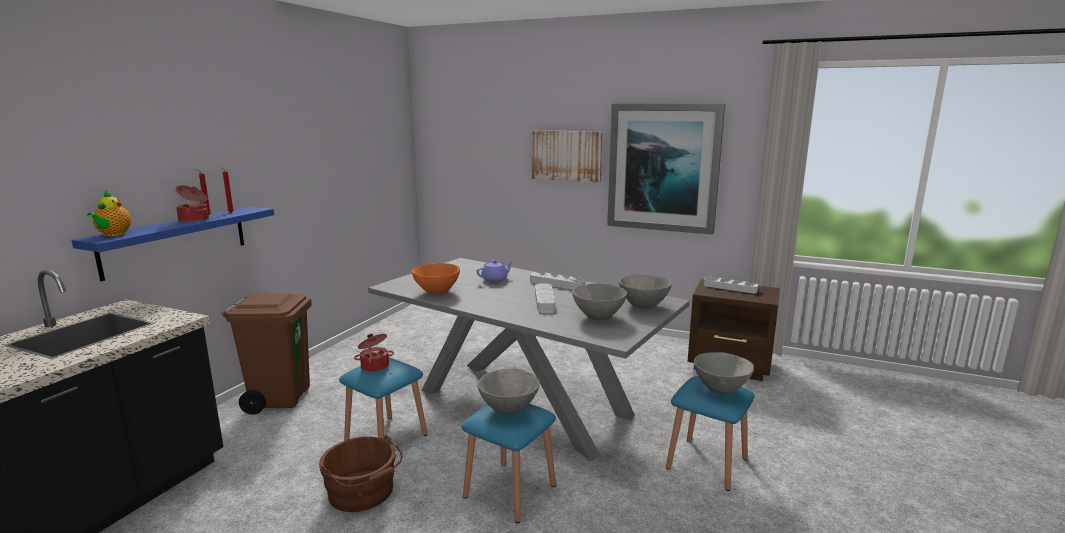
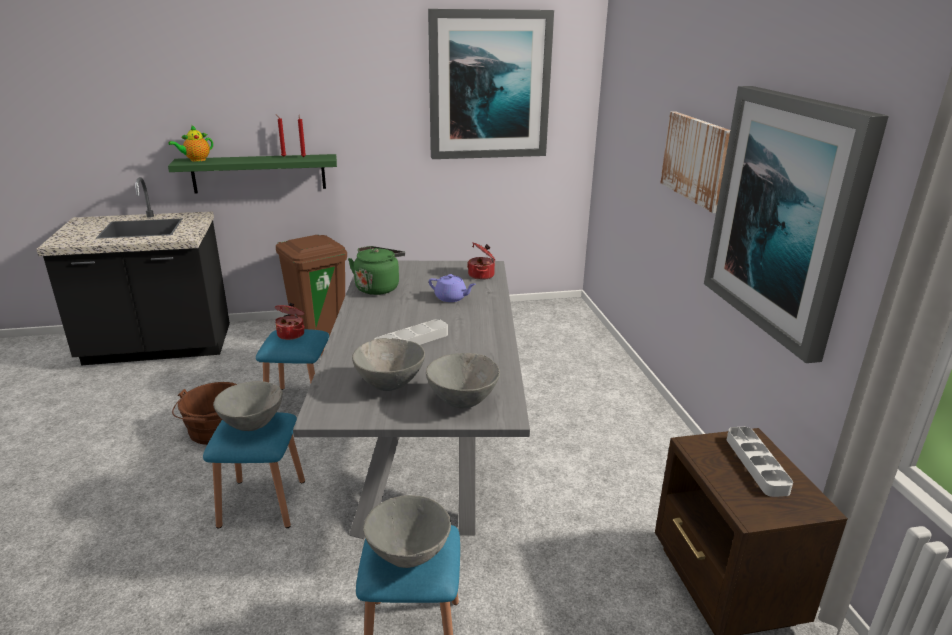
camera: 55 degrees right, 10 degrees up
(176, 241) = (259, 173): blue shelf -> green shelf
(195, 220) = (264, 159): cooking pot -> cooking pot (482, 275)
(354, 130) = (489, 85): none -> picture
(437, 292) = (378, 287): orange bowl -> green kettle
(557, 284) = (479, 331): grey tray -> none

